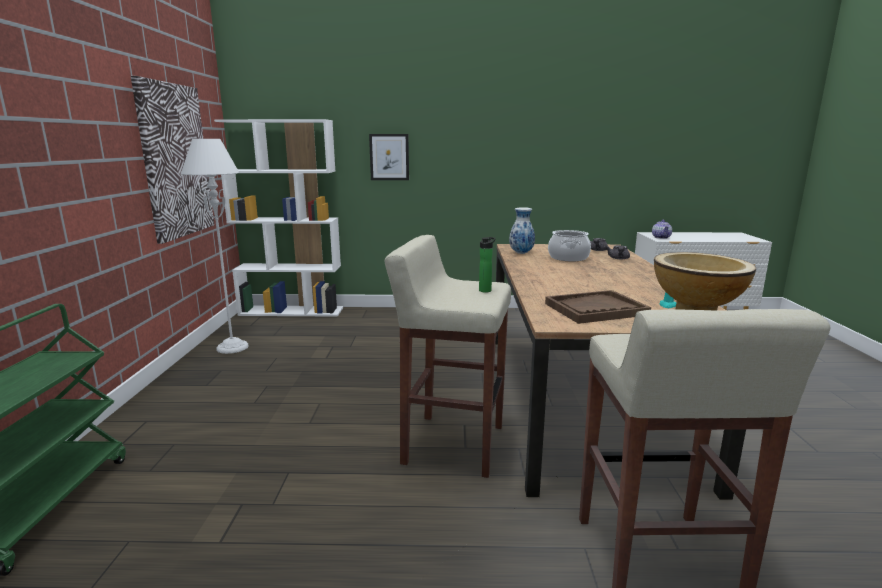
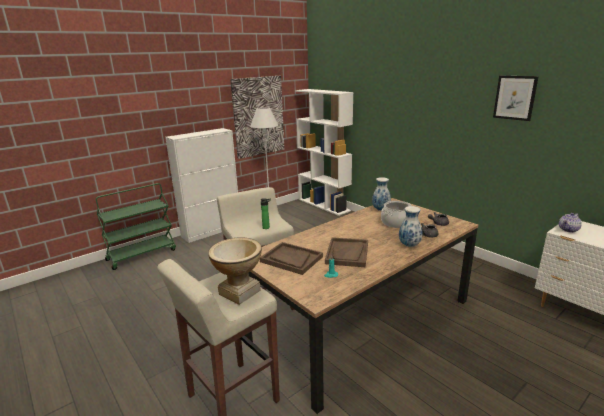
camera: 50 degrees right, 5 degrees up
(154, 401) = (212, 231): none -> white cabinet
(389, 157) = (382, 119): picture -> picture (515, 97)
(618, 287) = (347, 253): none -> brown tray
(633, 267) = (410, 245): none -> vase

